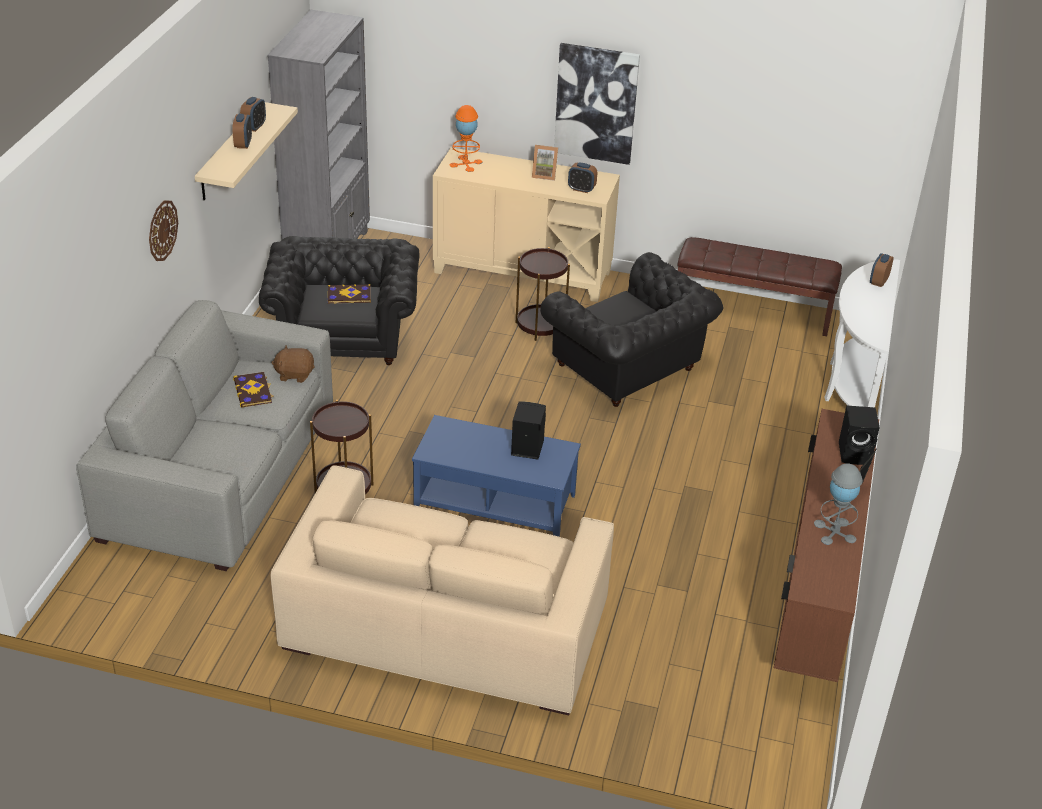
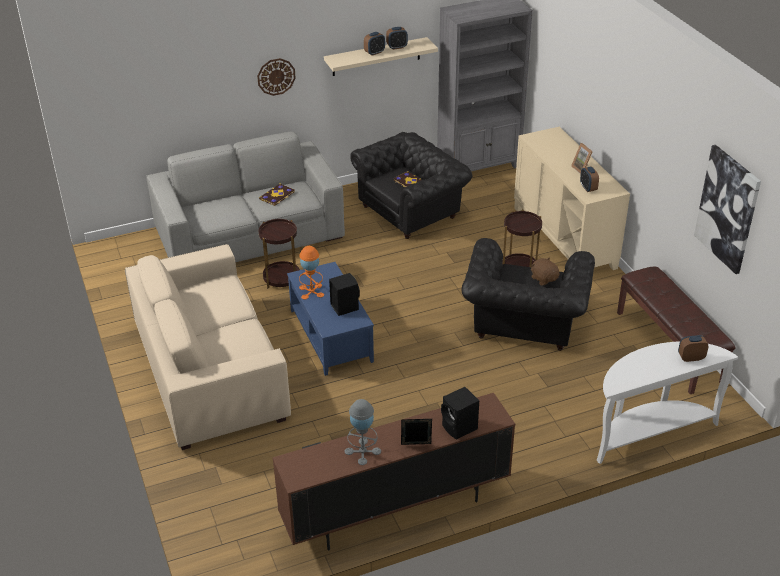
camera: 55 degrees right, 0 degrees up
(294, 374) = (308, 200): brown plush toy -> brown plush toy (544, 279)
(466, 163) = (549, 139): orange table lamp -> orange table lamp (311, 291)
(596, 103) = (626, 129): picture -> picture (727, 209)

